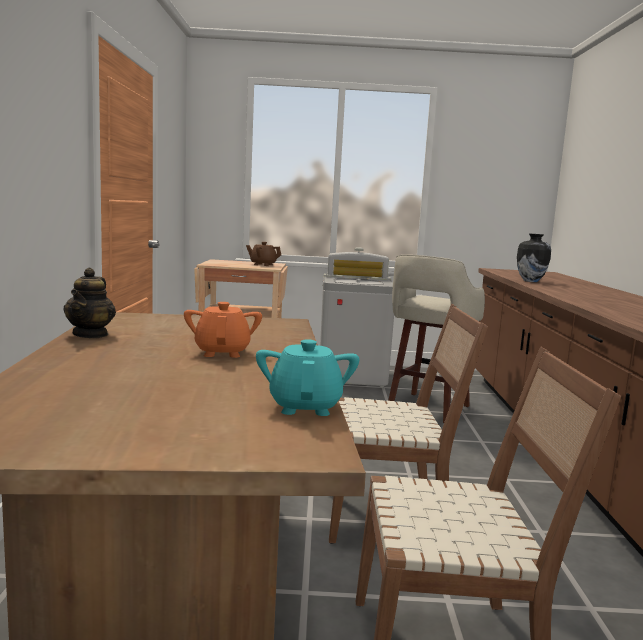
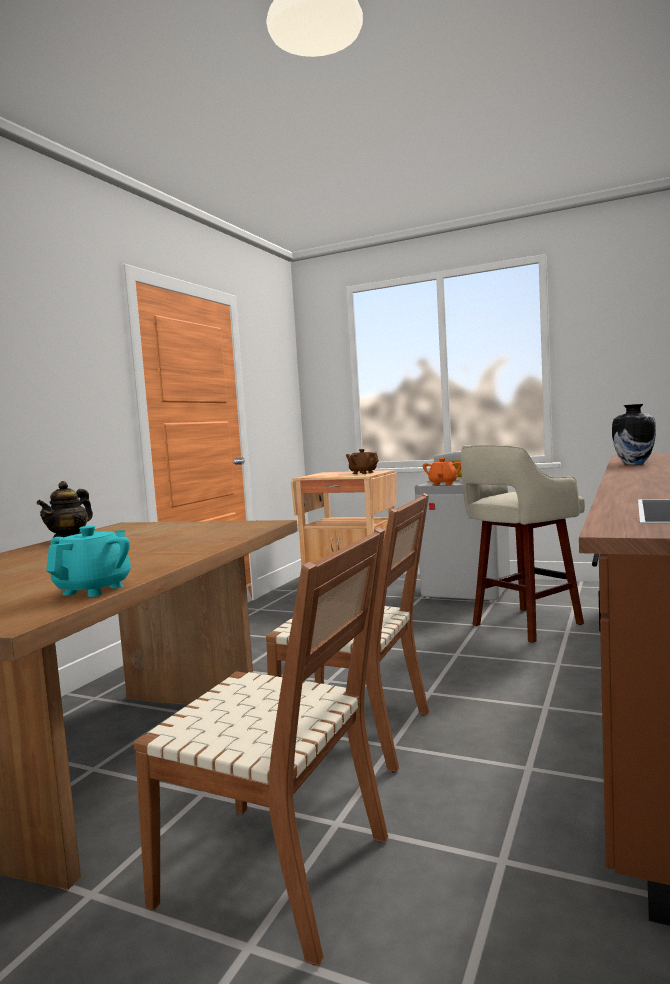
camera: 25 degrees right, 5 degrees down
(222, 352) = (138, 550): orange teapot -> orange teapot (443, 484)

